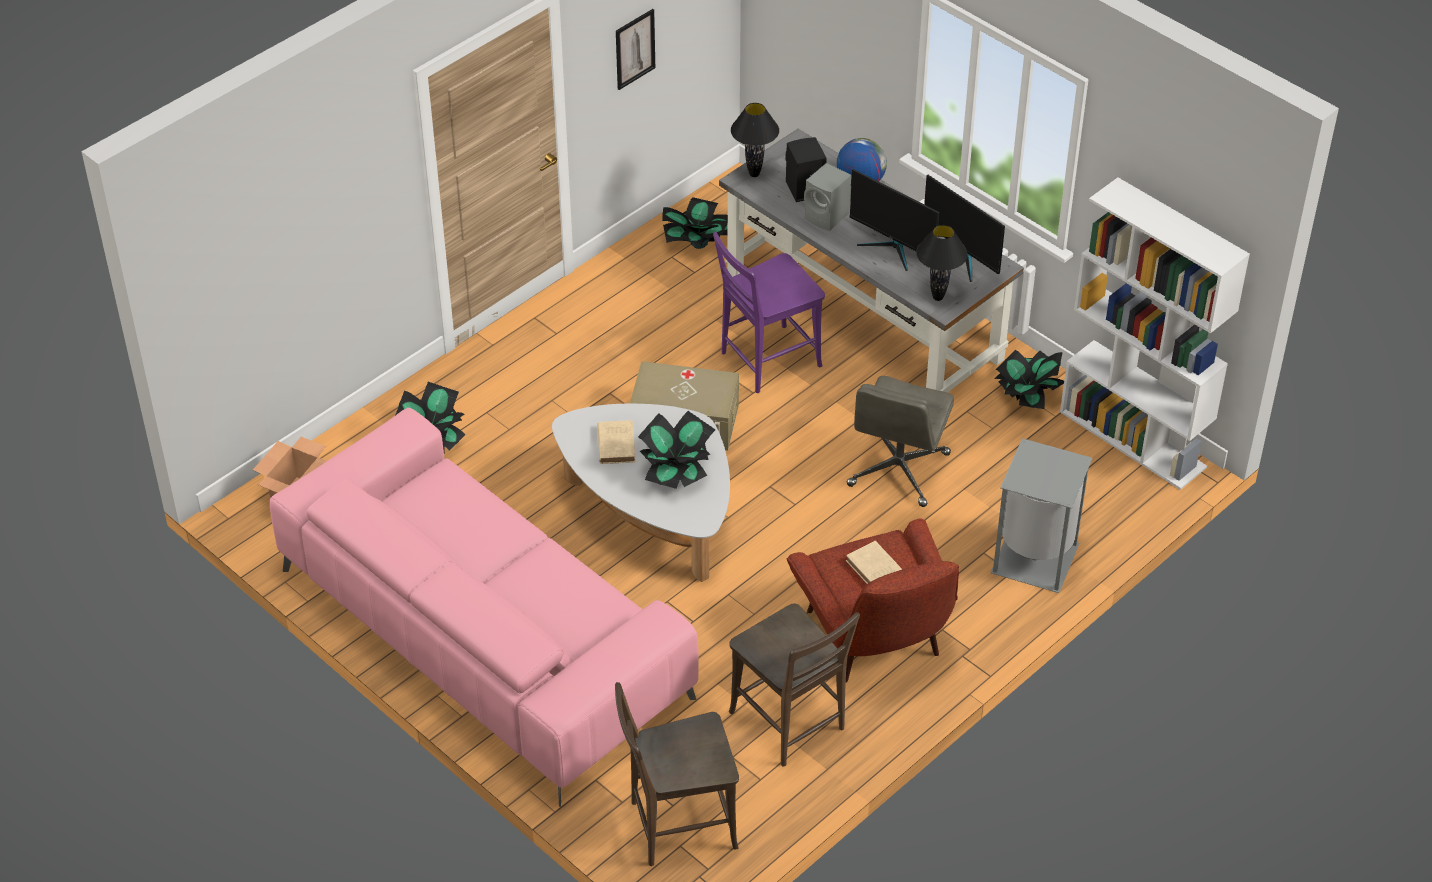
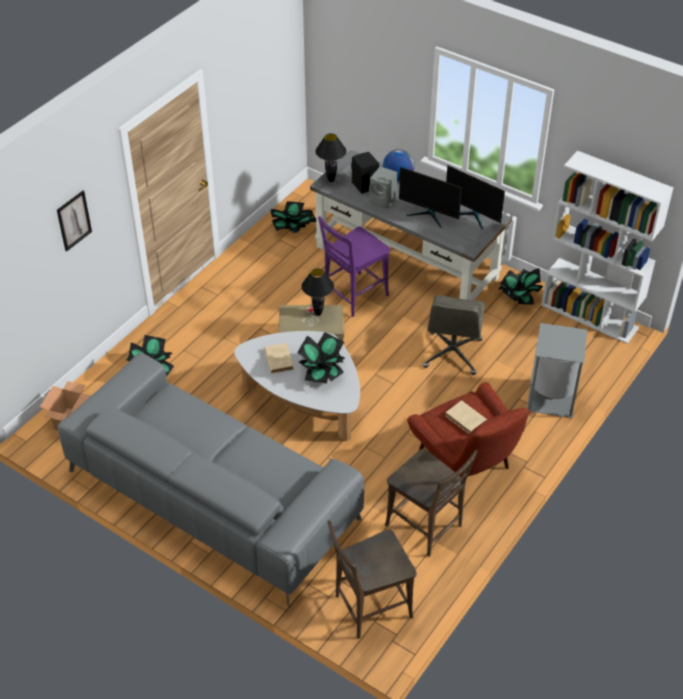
camera: 10 degrees left, 0 degrees up
(484, 634) = (212, 495): pink sofa -> grey sofa
(635, 49) = (248, 108): picture -> picture (74, 220)
(938, 297) = (465, 241): black table lamp -> black table lamp (318, 313)

